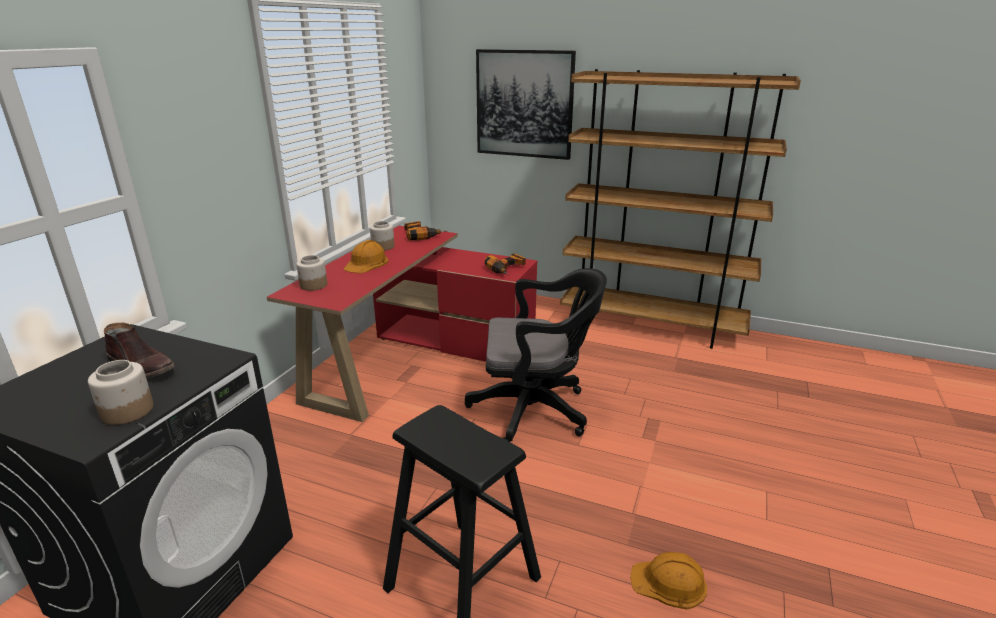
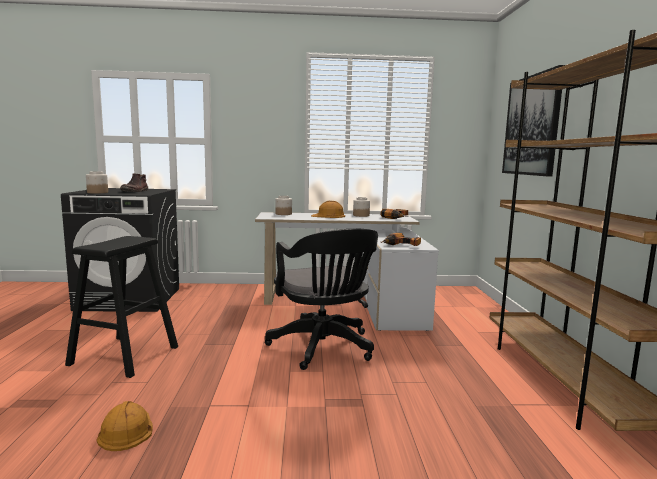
camera: 65 degrees right, 15 degrees down
(415, 358) = (350, 302): red desk -> white desk

